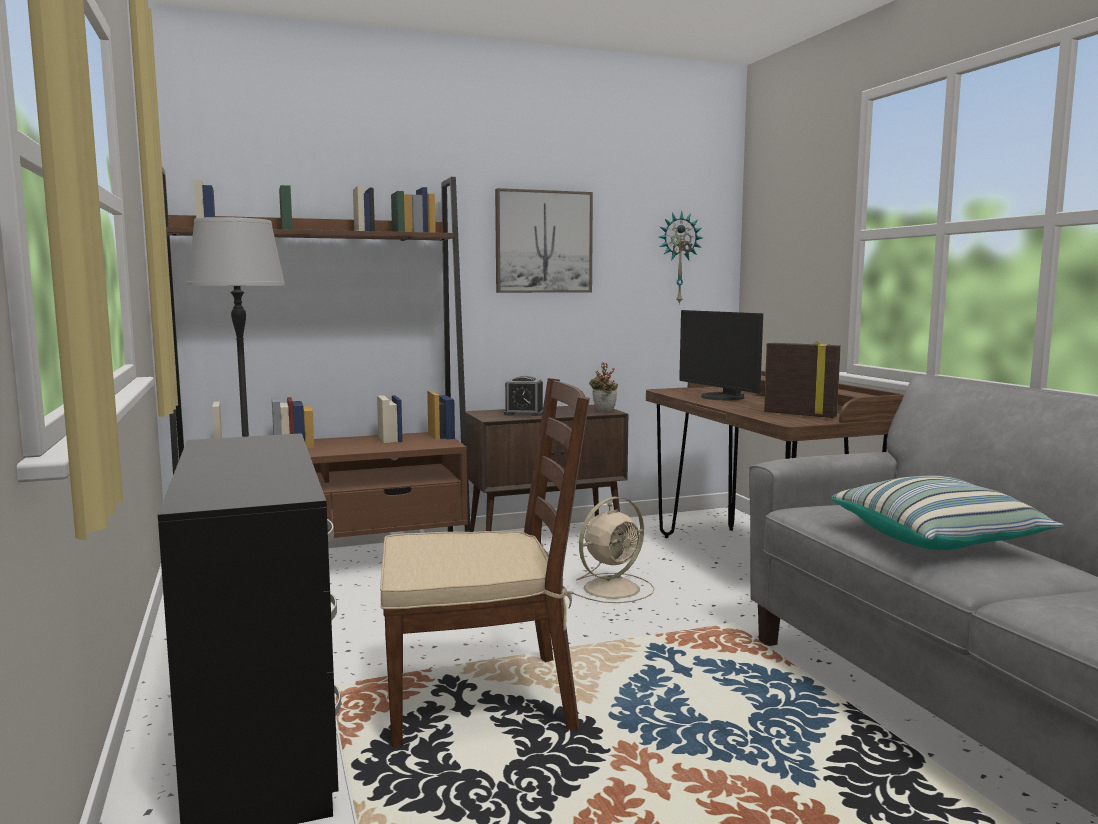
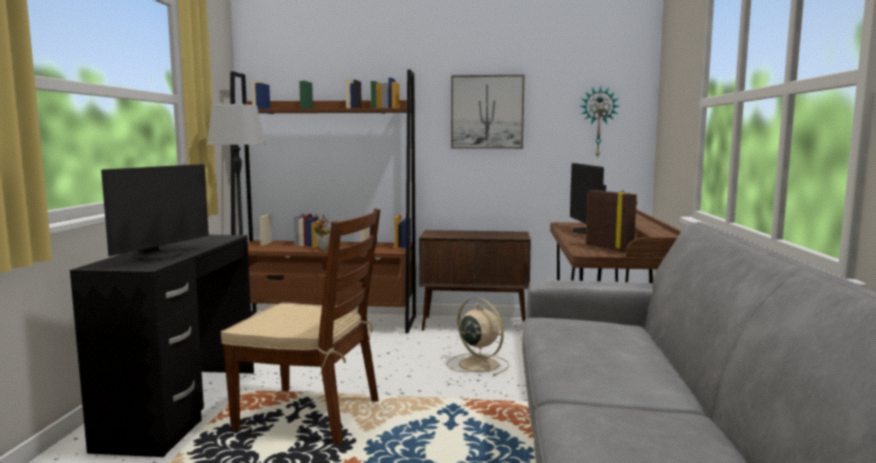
camera: 25 degrees right, 0 degrees up
(261, 477) = (159, 256): none -> monitor
(524, 413) = (458, 234): alarm clock -> none
(603, 411) = (516, 236): potted plant -> potted plant (321, 249)
(613, 588) = (477, 364): beige fan -> beige fan turned 120 degrees counterclockwise
(938, 539) = (593, 353): pillow -> none

